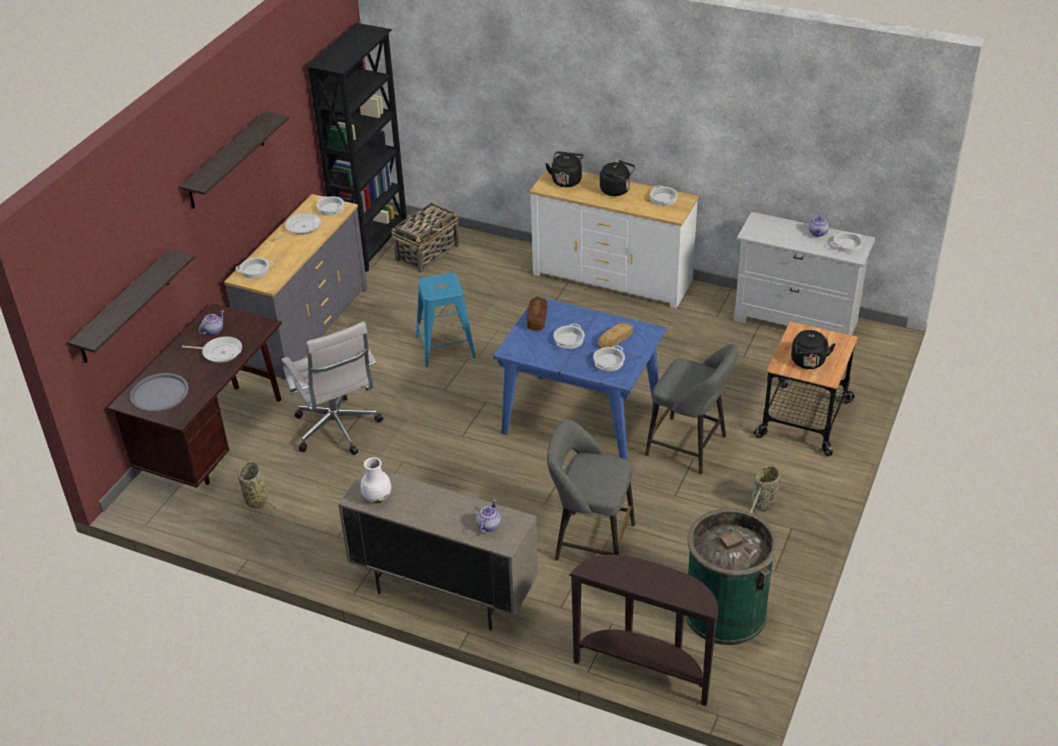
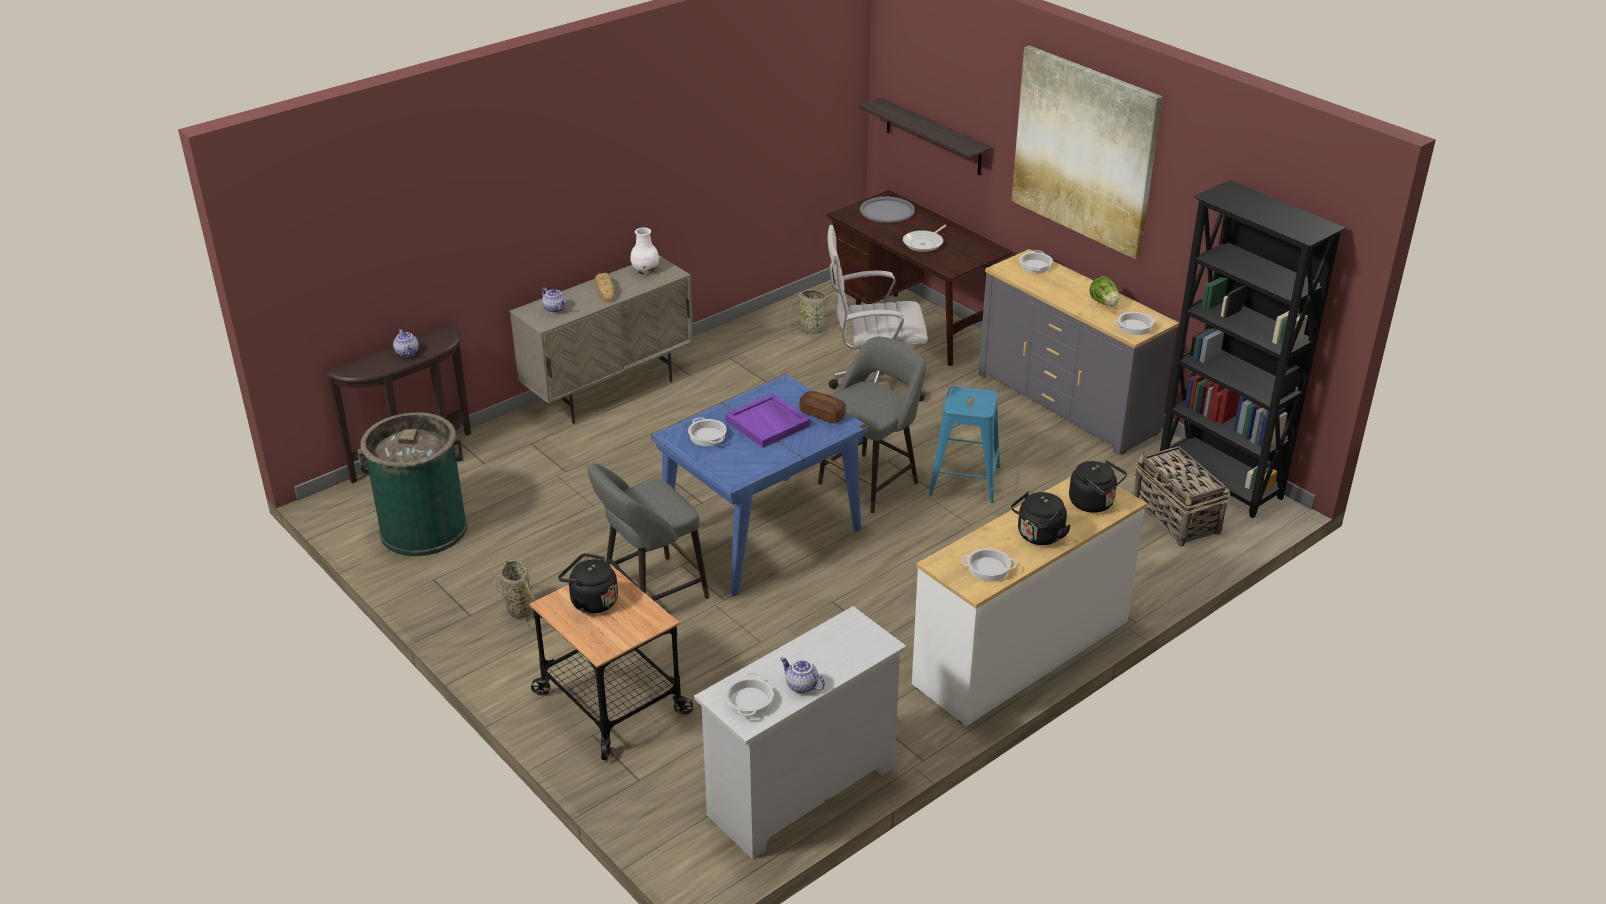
camera: 115 degrees right, 5 degrees down
(213, 330) = (963, 245): teapot -> teapot (408, 353)
(226, 161) = (1084, 150): shelf -> picture
(301, 228) = (1104, 303): frying pan -> lettuce
(568, 340) = (768, 423): cooking pot -> purple tray
(590, 541) = (588, 483): grey stool -> grey stool (872, 481)
(615, 339) = (742, 453): bread -> bread (605, 290)

